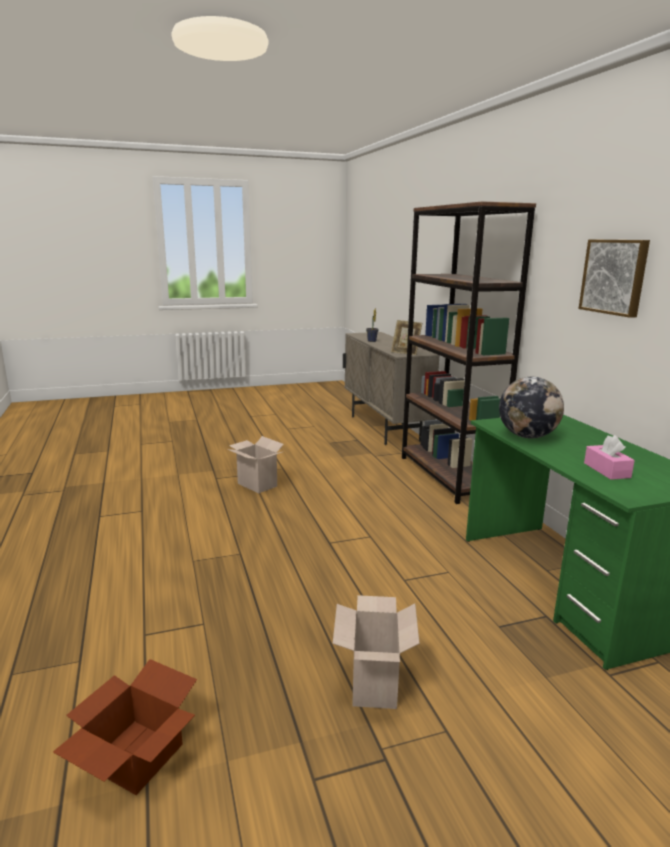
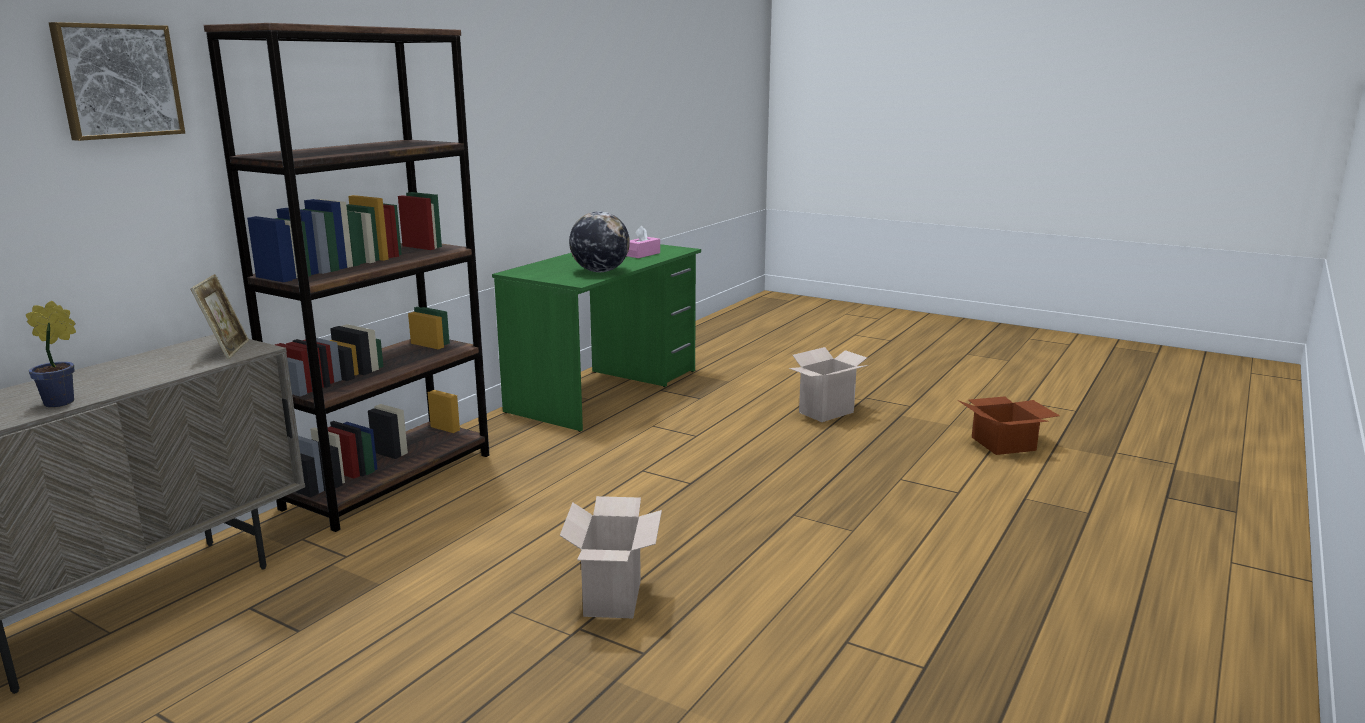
camera: 130 degrees left, 0 degrees up
(615, 277) = (505, 114): picture -> picture (117, 81)

